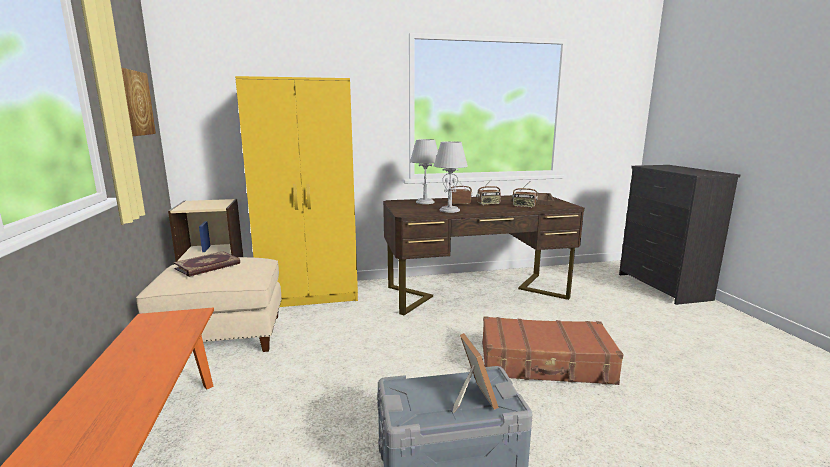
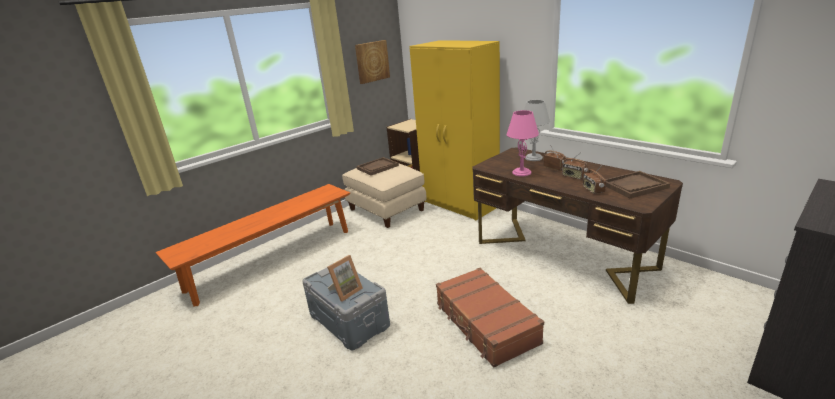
camera: 60 degrees right, 10 degrees up
(208, 266) = (377, 167): book -> brown tray
(449, 210) = (522, 172): grey table lamp -> pink table lamp

